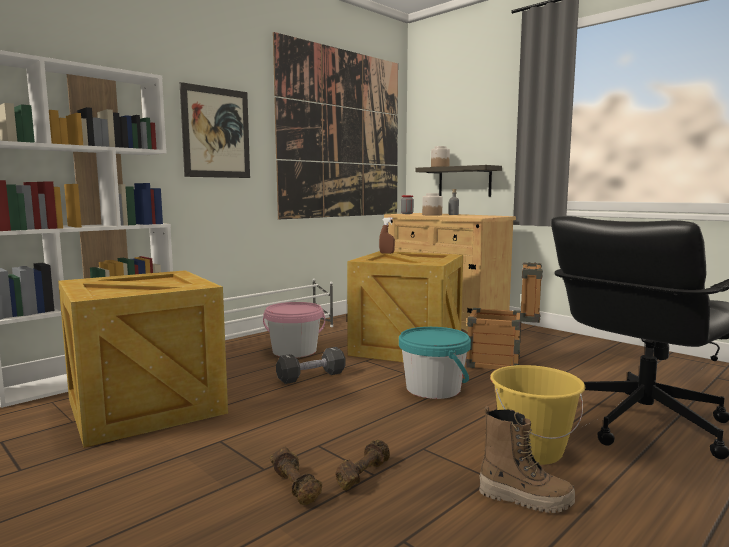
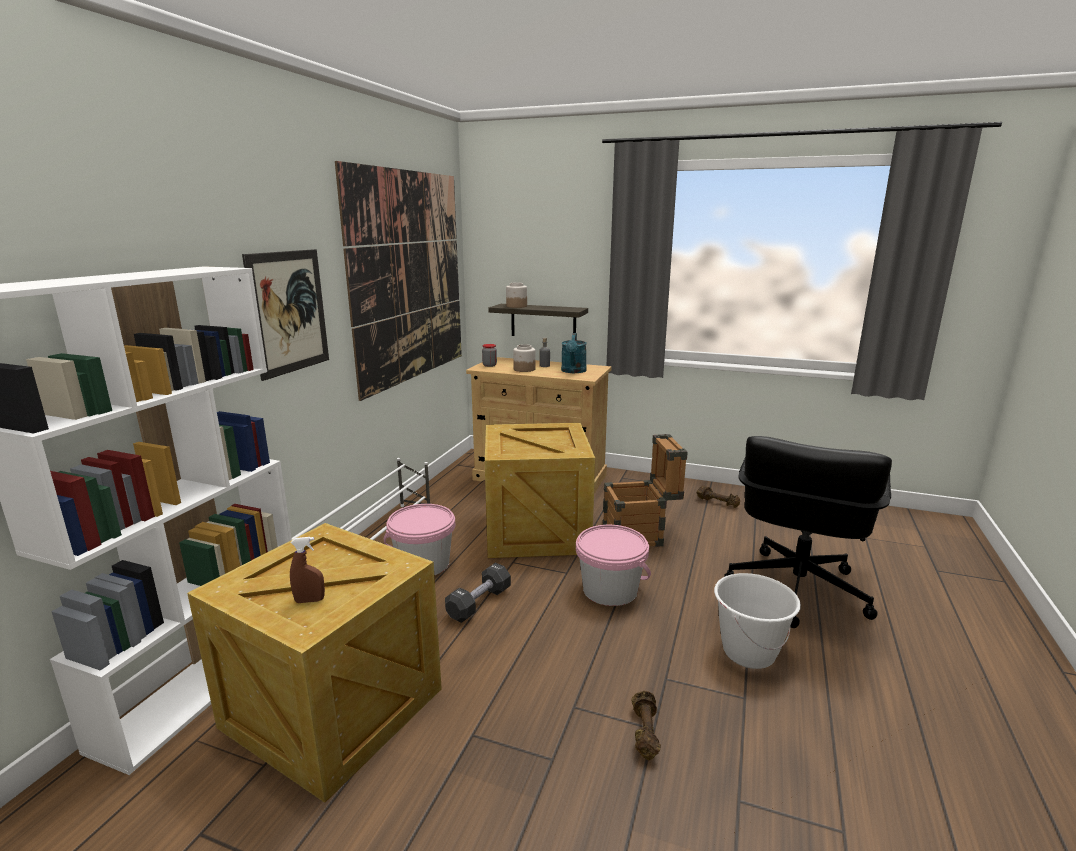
camera: 25 degrees left, 10 degrees up
(296, 487) = (602, 771): brown dumbbell -> brown dumbbell (718, 502)
(386, 253) = (502, 431): brown spray bottle -> brown spray bottle (309, 600)
(433, 388) = (610, 590): turquoise bucket -> pink bucket
(473, 216) = (573, 371): none -> turquoise watering can
(525, 498) = (783, 713): boot -> none
(532, 451) = (748, 652): yellow bucket -> white bucket

